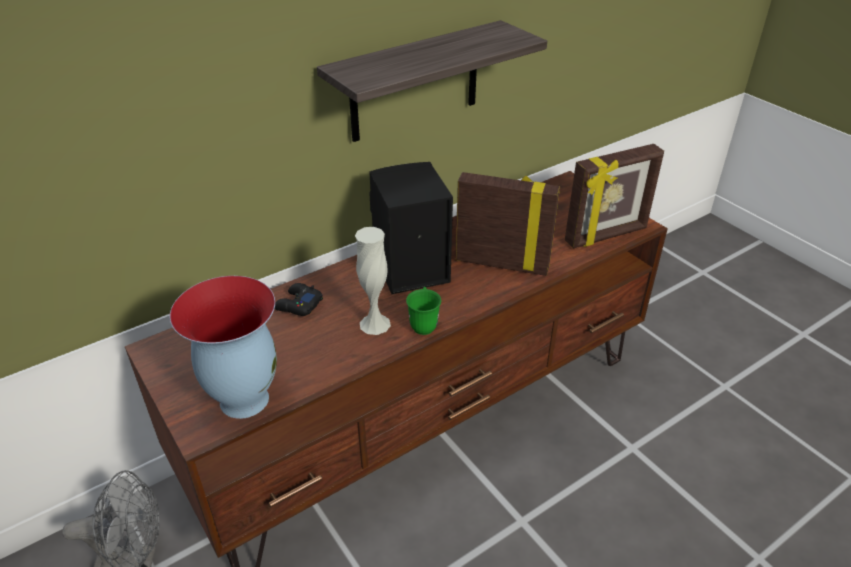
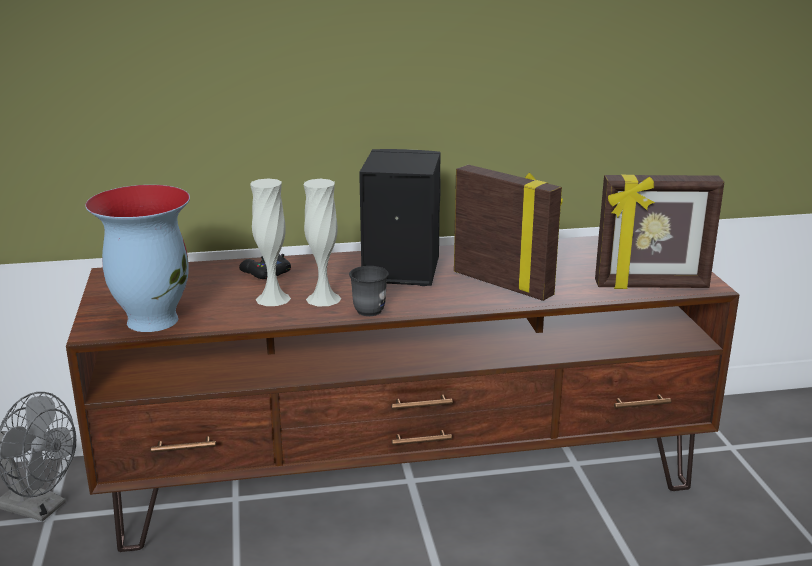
camera: 25 degrees right, 15 degrees down
(331, 337) = (273, 299): none -> white vase
(415, 82) = (445, 70): shelf -> none
(424, 323) = (372, 308): green mug -> grey mug

